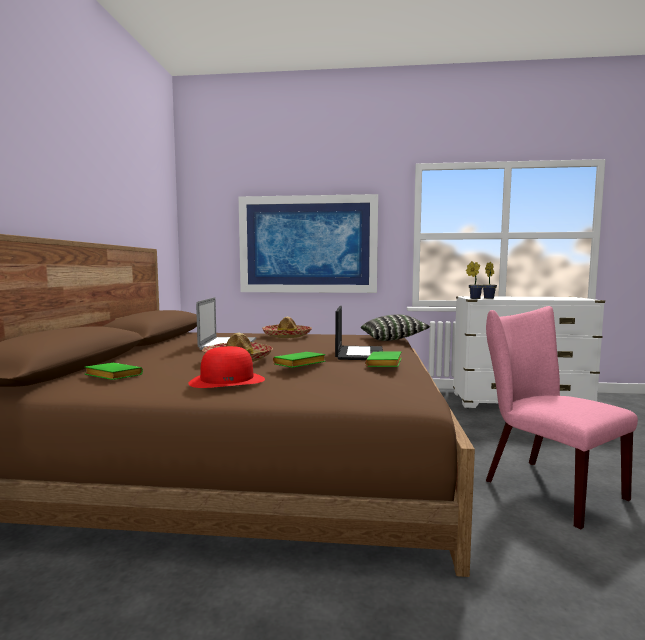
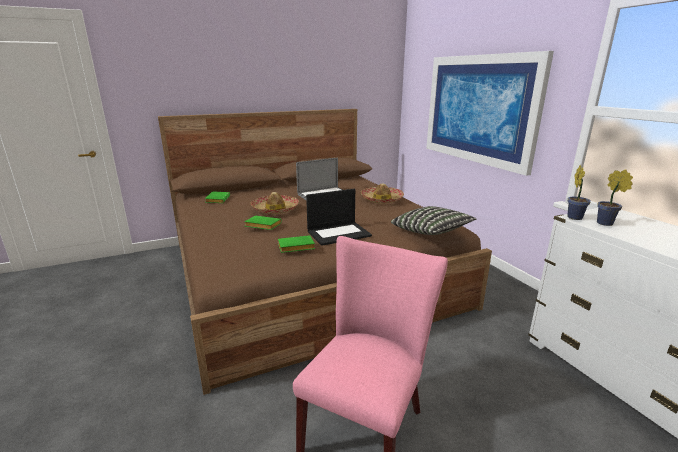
camera: 60 degrees right, 15 degrees up
(227, 380) = (221, 221): red hat -> none

